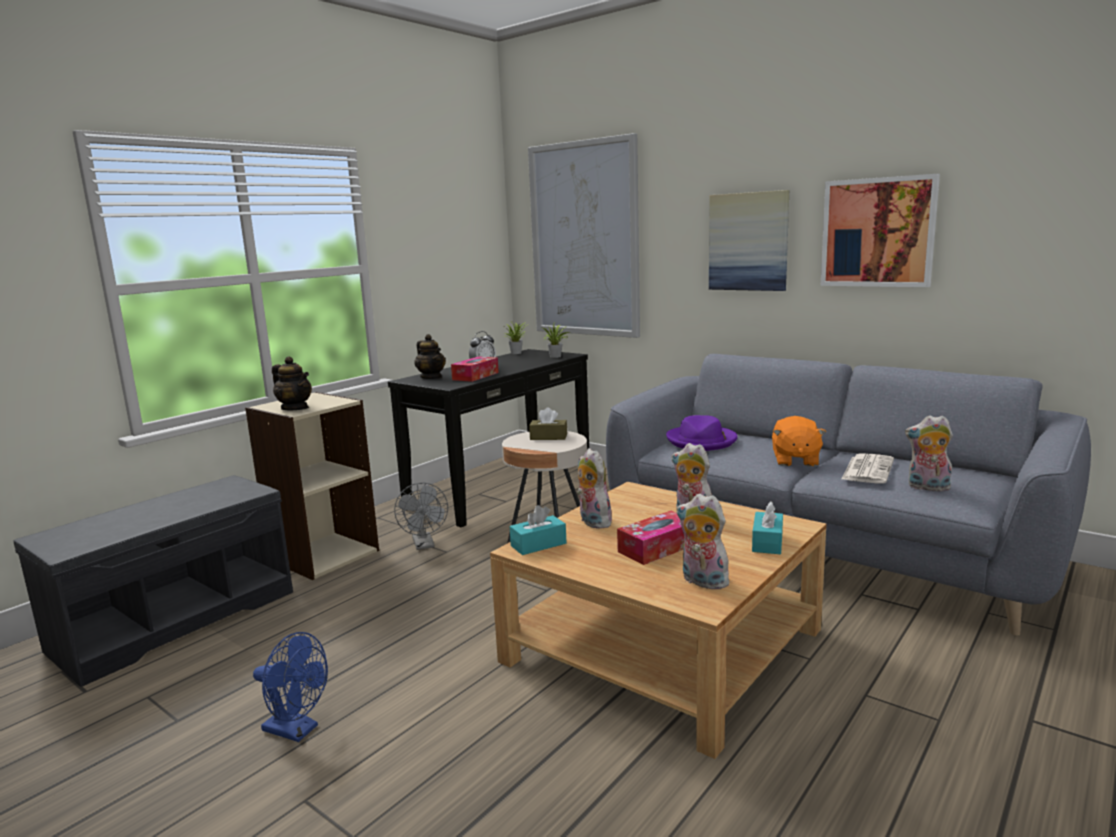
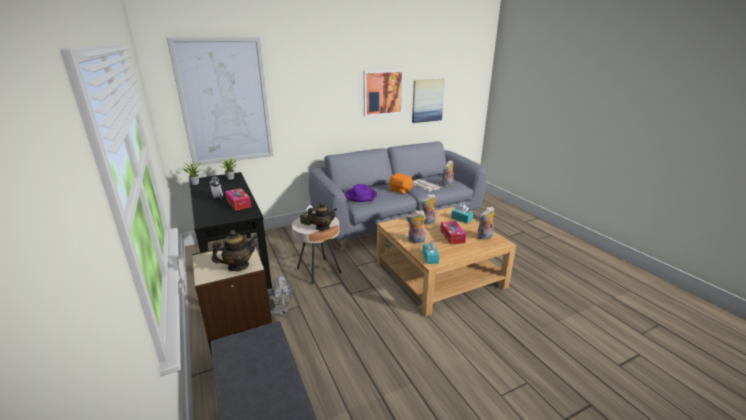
camera: 65 degrees left, 10 degrees up
(297, 730) = (447, 393): blue fan -> none
(431, 377) = (215, 214): teapot -> teapot (322, 228)
(748, 241) = (329, 99): picture -> picture (427, 100)

